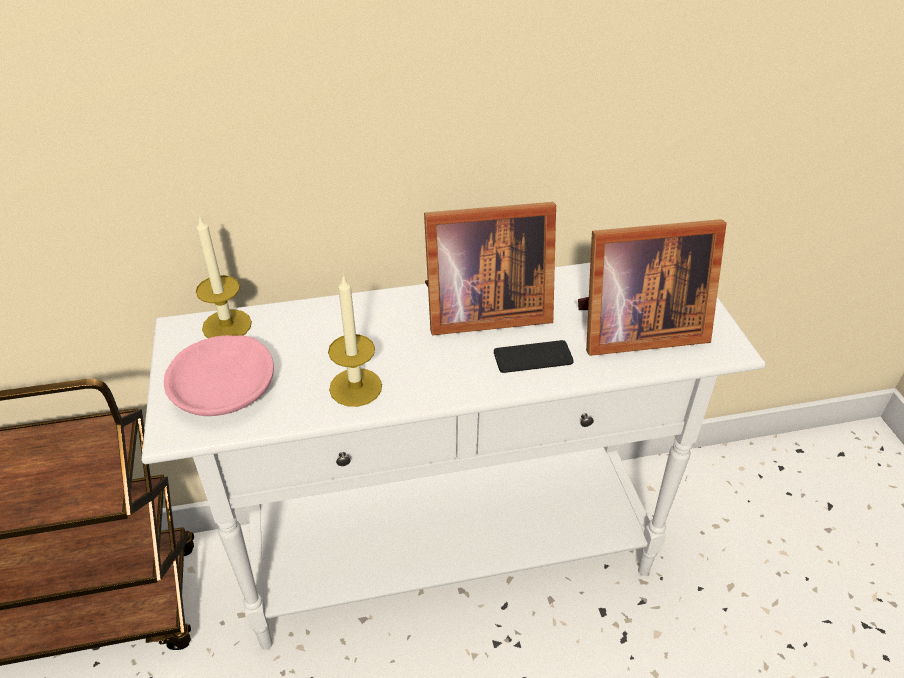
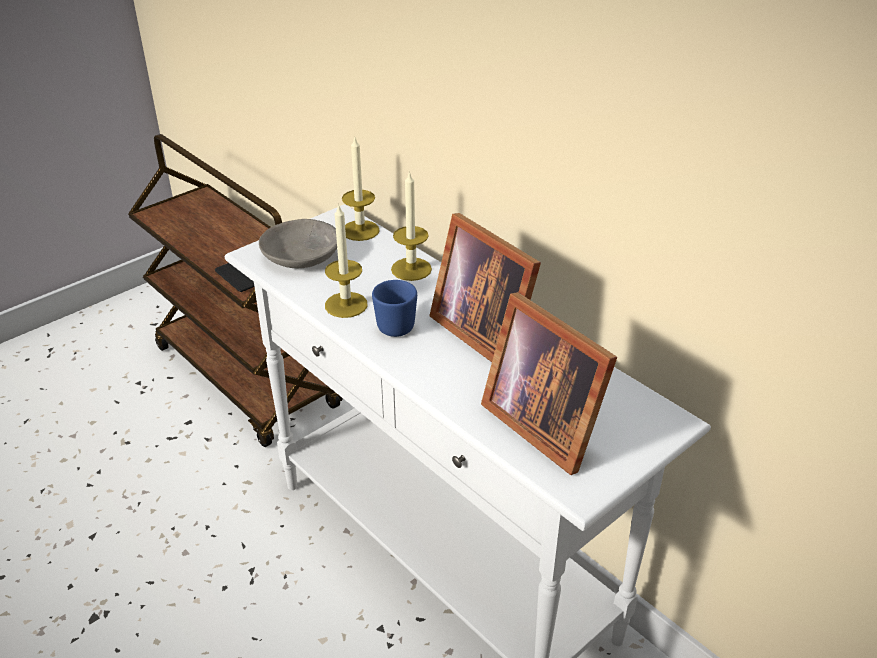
camera: 60 degrees right, 5 degrees down
(225, 387) = (303, 255): pink bowl -> grey bowl
(338, 317) = (411, 269): none -> candle
(421, 362) = (397, 323): none -> blue mug
(533, 357) = (452, 375): phone -> phone (237, 277)

